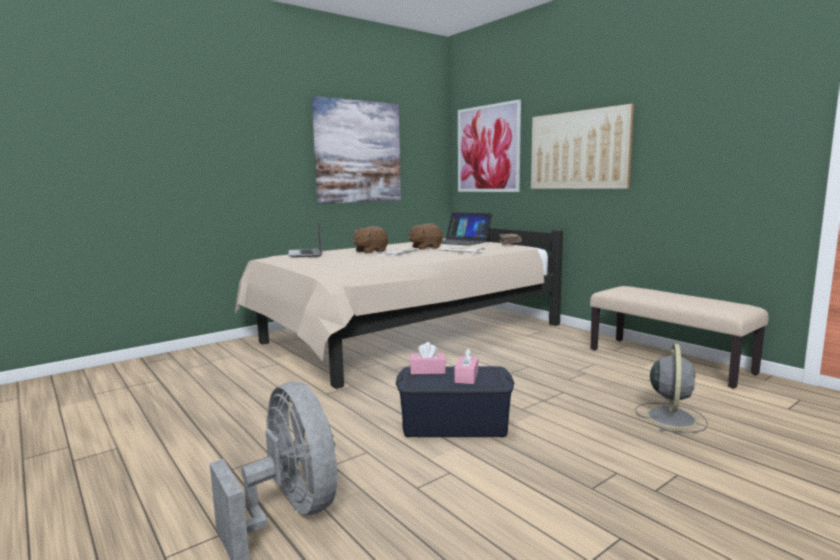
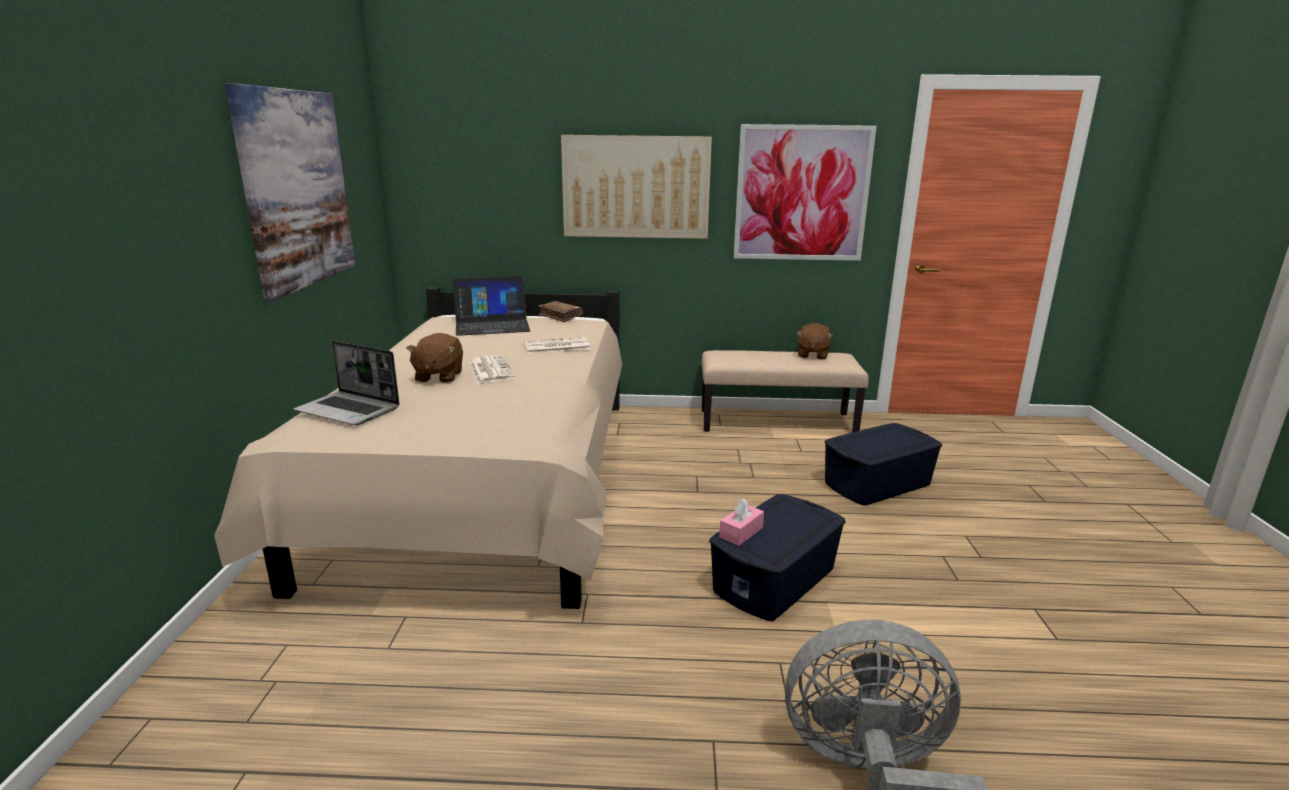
camera: 50 degrees left, 10 degrees up
(425, 248) = (490, 349): brown plush toy -> brown plush toy (812, 355)
(466, 377) = (786, 522): pink tissue box -> none
(487, 149) = (473, 173): picture -> picture (802, 194)
(671, 417) = (876, 483): grey fan -> blue storage box

